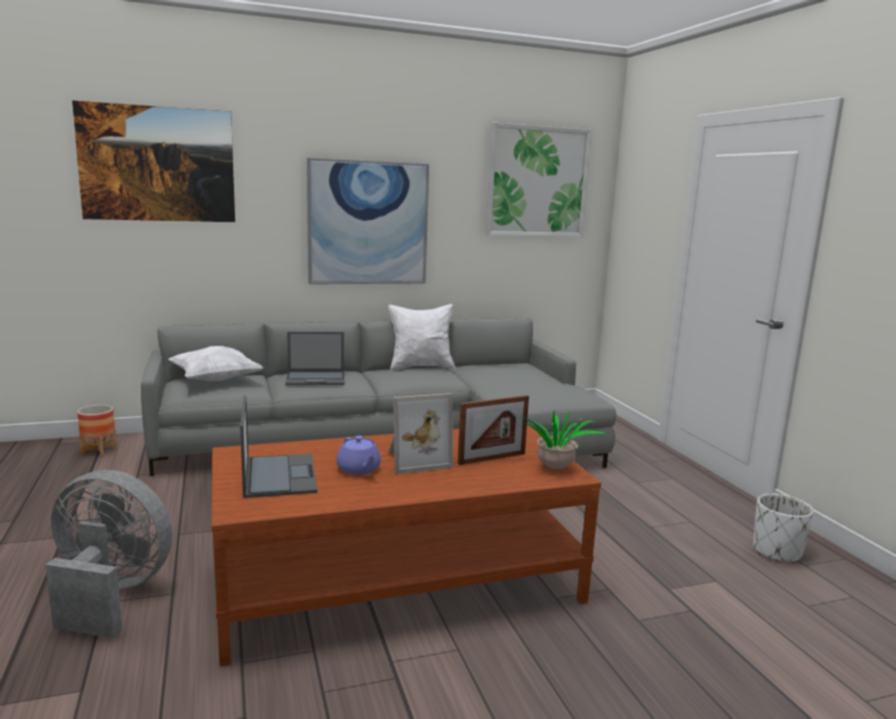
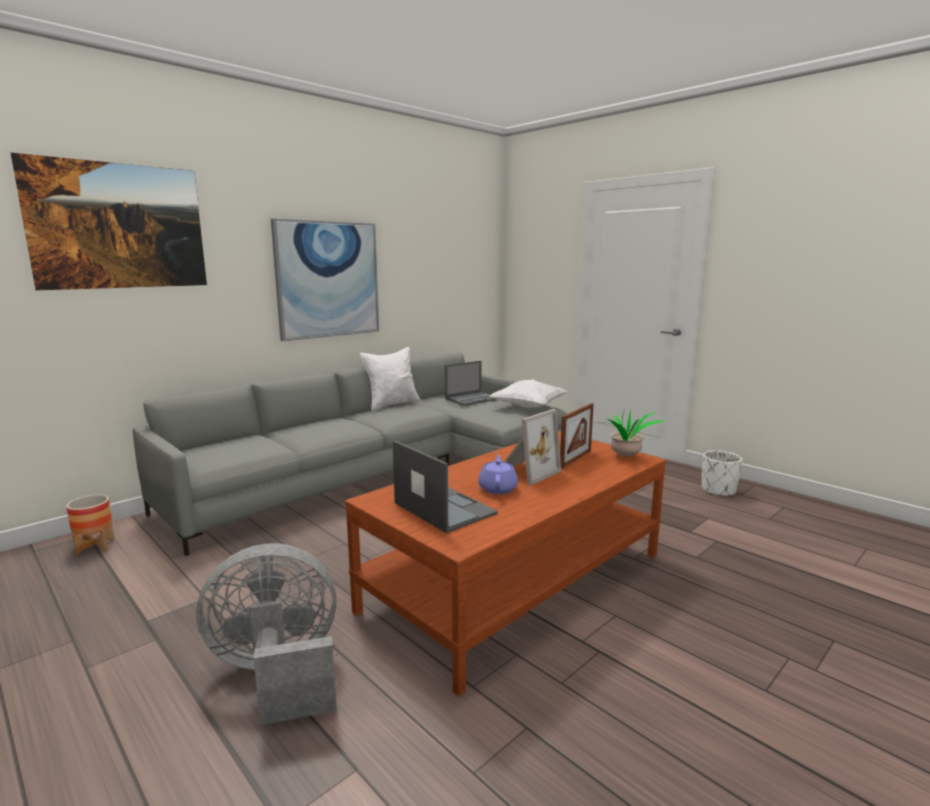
camera: 25 degrees left, 0 degrees up
(216, 380) = (225, 446): white pillow -> white pillow (528, 407)
(316, 379) = (321, 428): laptop -> laptop (472, 399)
(359, 469) = (498, 488): purple teapot -> purple teapot turned 120 degrees counterclockwise
(537, 182) = (453, 238): picture -> none

